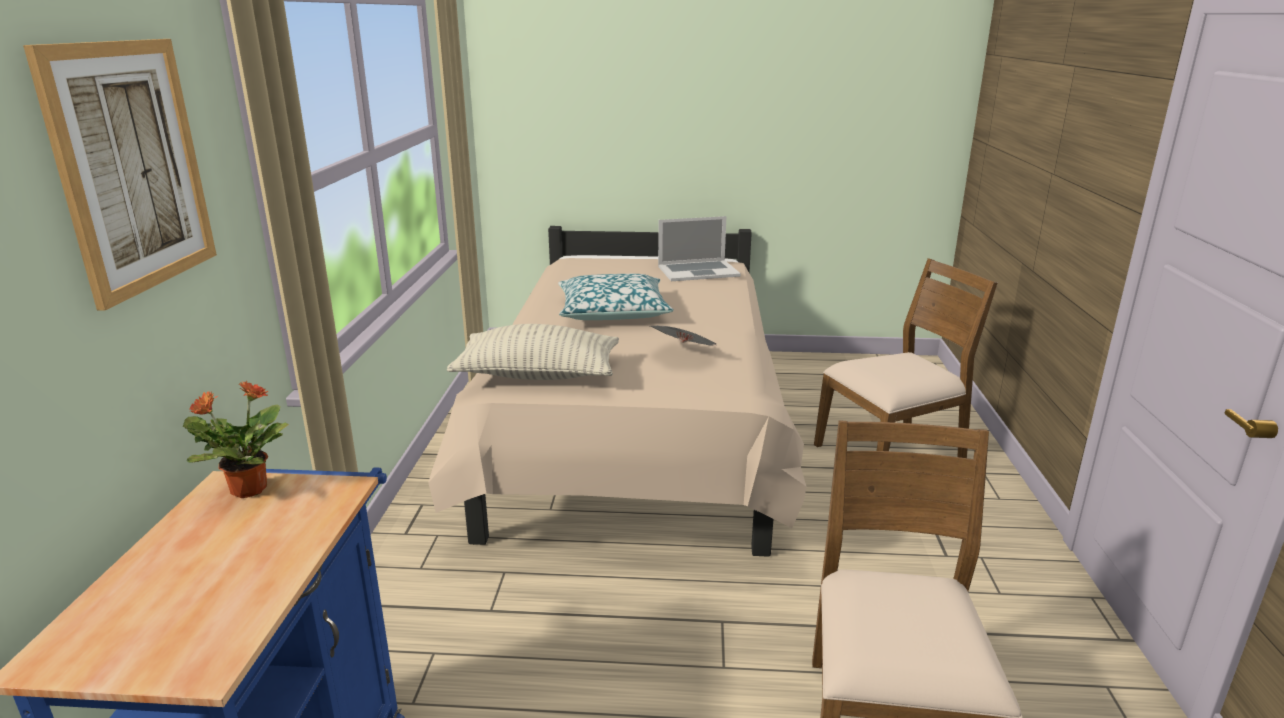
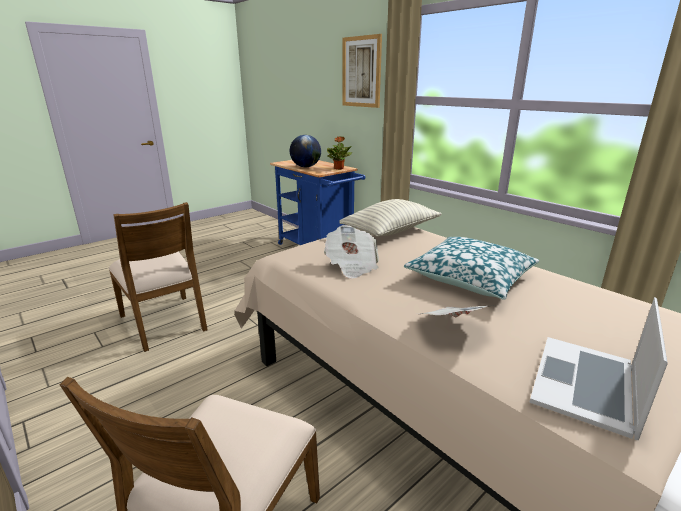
camera: 135 degrees right, 0 degrees up
(265, 554) = (305, 167): none -> globe
(708, 300) = (452, 327): none -> newspaper

